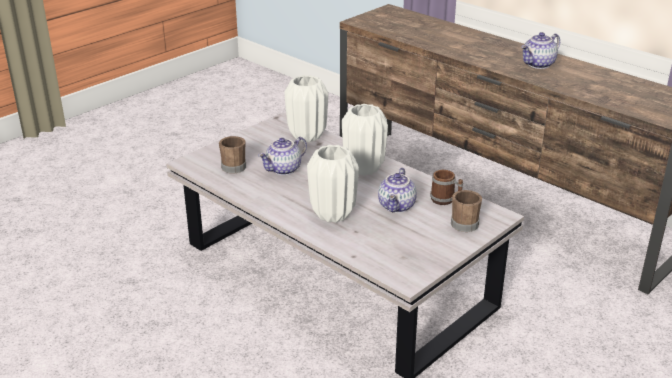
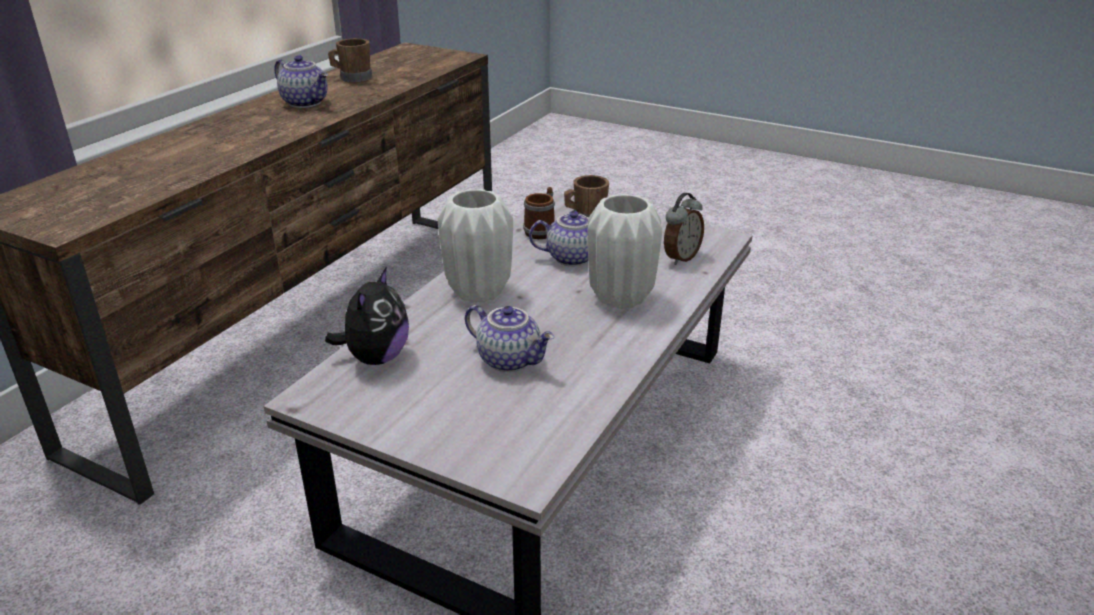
camera: 105 degrees left, 0 degrees up
(234, 166) = (517, 415): brown mug -> brown mug (352, 78)
(307, 136) = (376, 358): white vase -> plush toy
(380, 250) = (680, 257): none -> alarm clock

